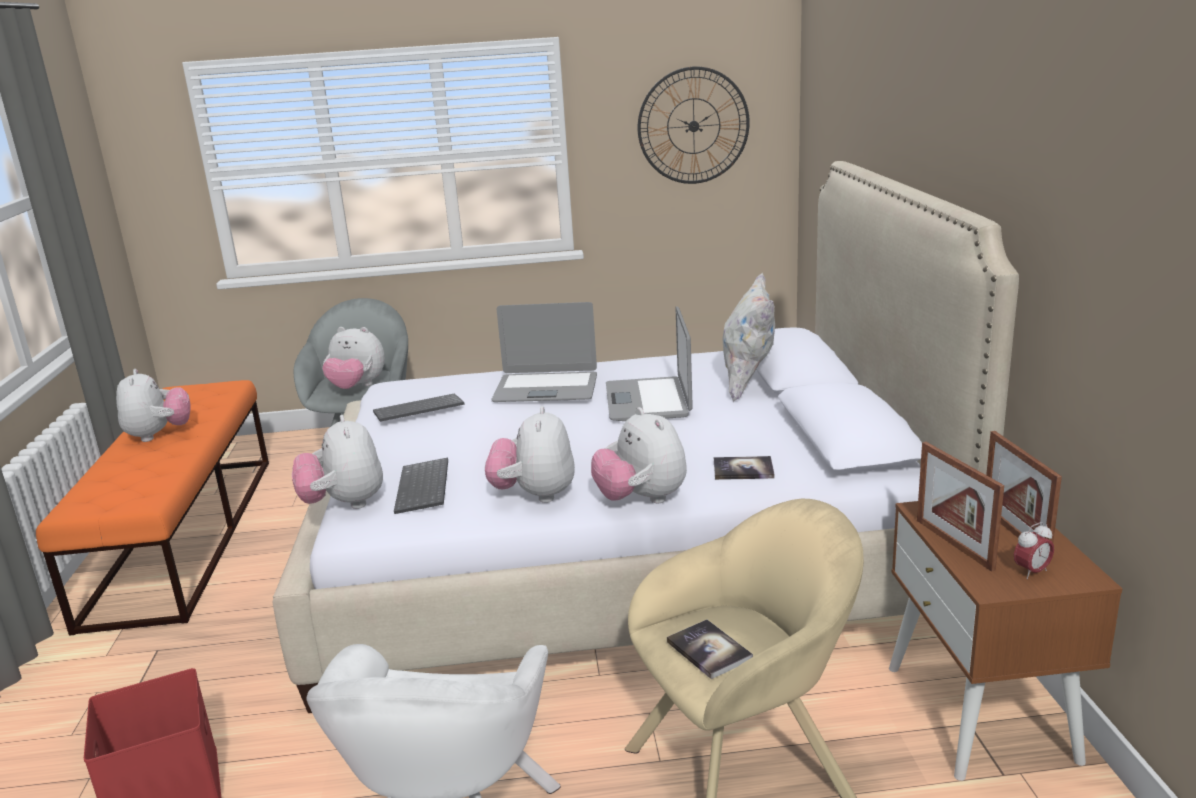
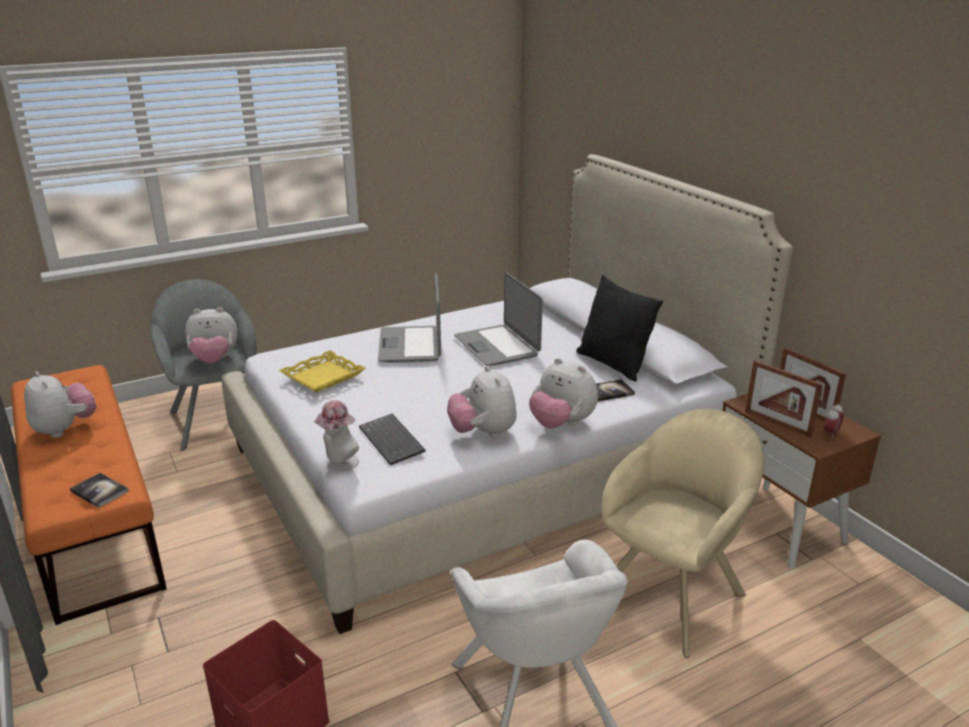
camera: 25 degrees left, 5 degrees up
(344, 504) = (339, 464): plush toy -> hat
(418, 411) = (323, 377): keyboard -> yellow tray
(546, 389) = (411, 345): laptop -> laptop turned 105 degrees clockwise
(693, 126) = (447, 120): wall clock -> none
(709, 650) = (669, 520): book -> book (99, 491)
(748, 381) = (554, 323): white pillow -> none
(779, 438) = (612, 364): none -> black pillow

